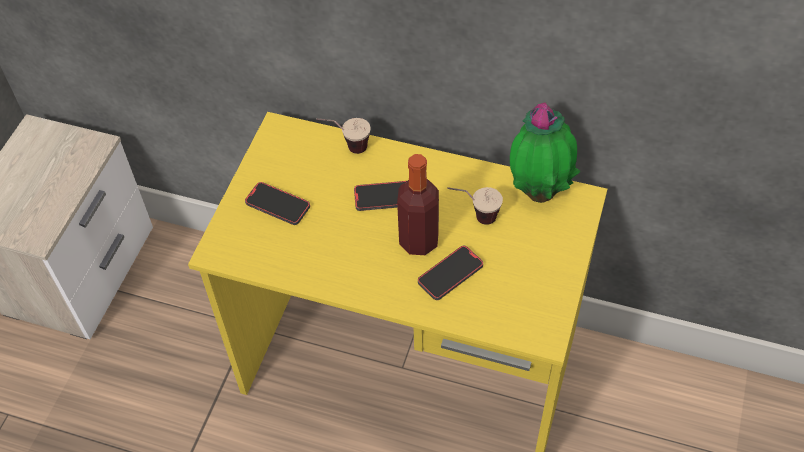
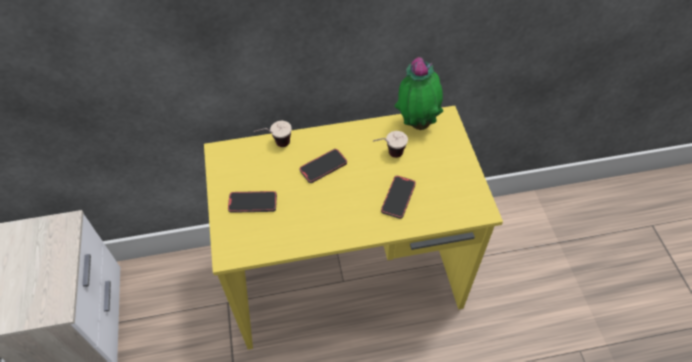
camera: 30 degrees left, 0 degrees up
(419, 241) = (364, 185): bottle -> none

